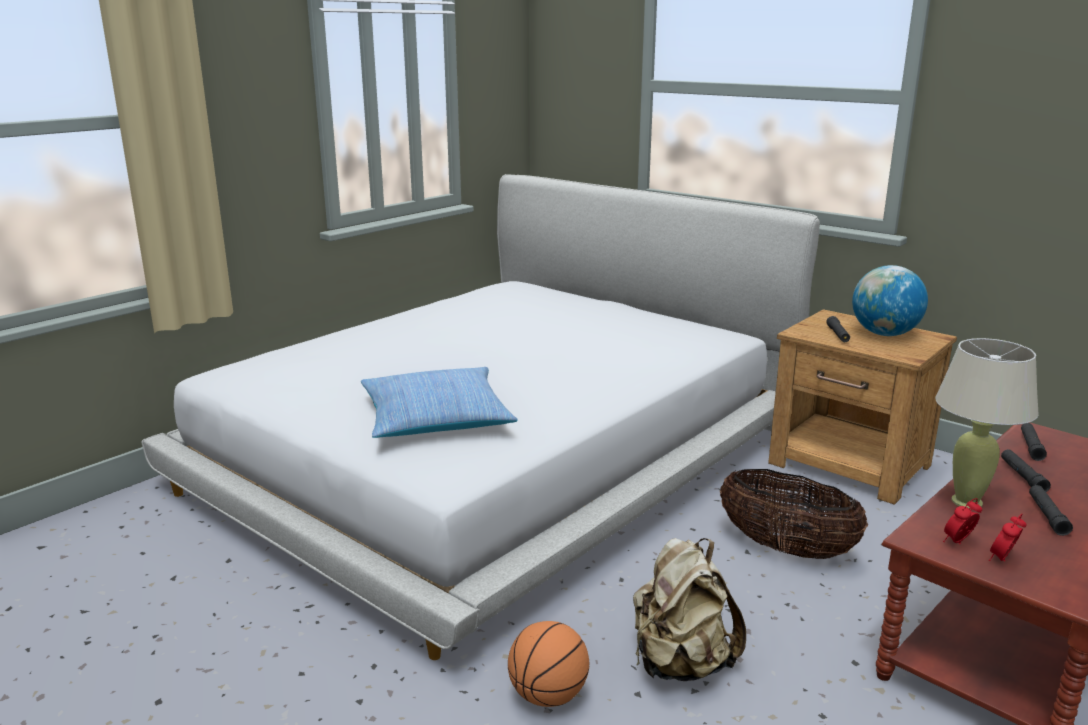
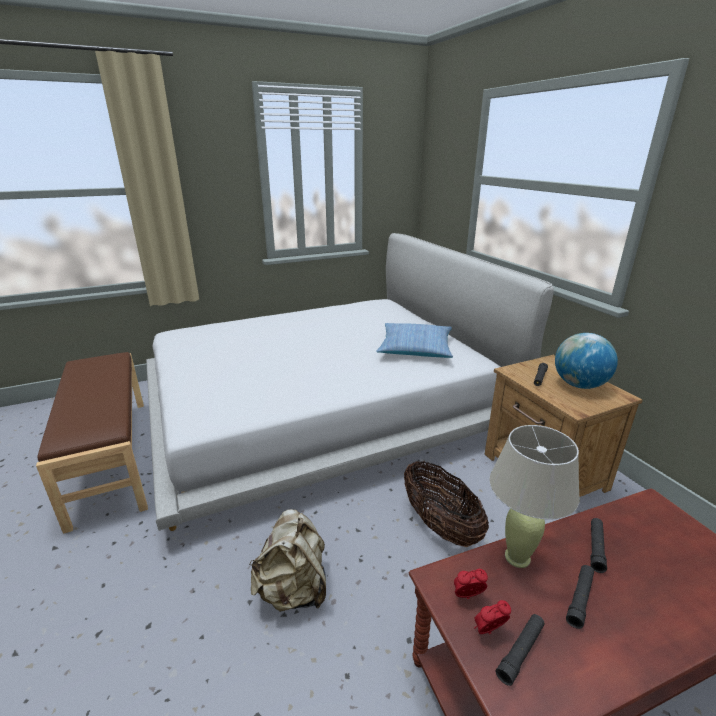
camera: 25 degrees right, 5 degrees up
(210, 602) = (112, 456): none -> brown bench
(436, 418) = (235, 383): pillow -> pillow (415, 348)
(548, 696) = (201, 580): basketball -> none
(1031, 447) = (635, 519): black flashlight -> black flashlight (520, 652)

